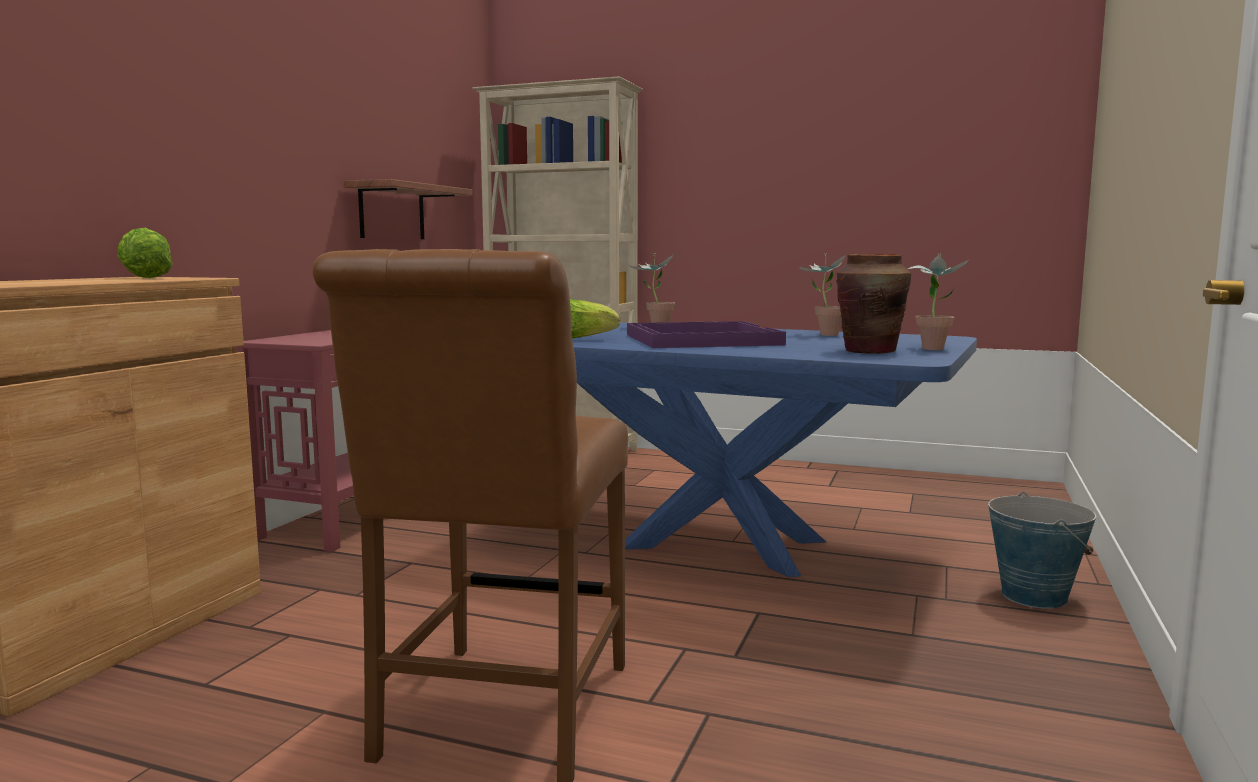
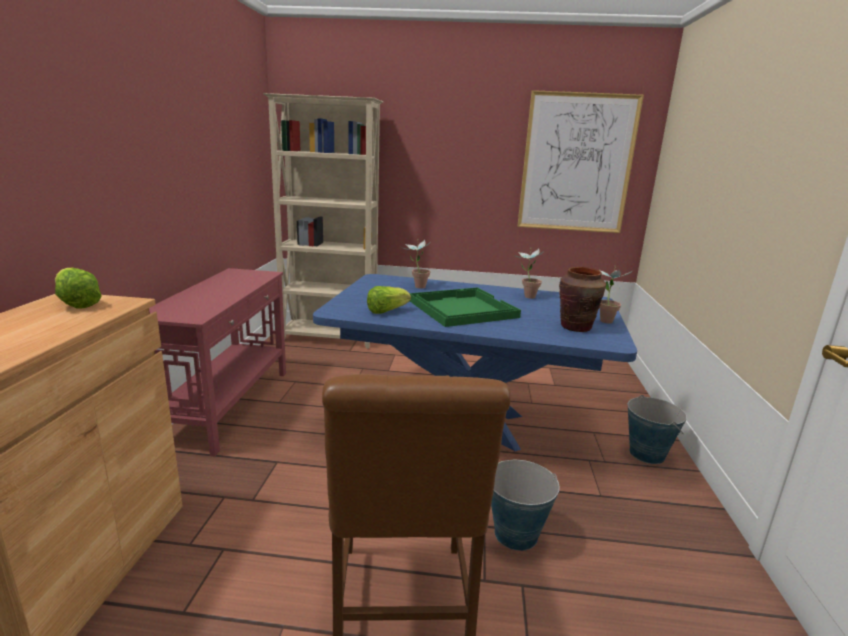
camera: 15 degrees left, 10 degrees up
(392, 212) = (217, 193): shelf -> none
(700, 339) = (461, 308): purple tray -> green tray
(731, 661) = (515, 534): none -> bucket
(949, 155) = (576, 163): none -> picture

